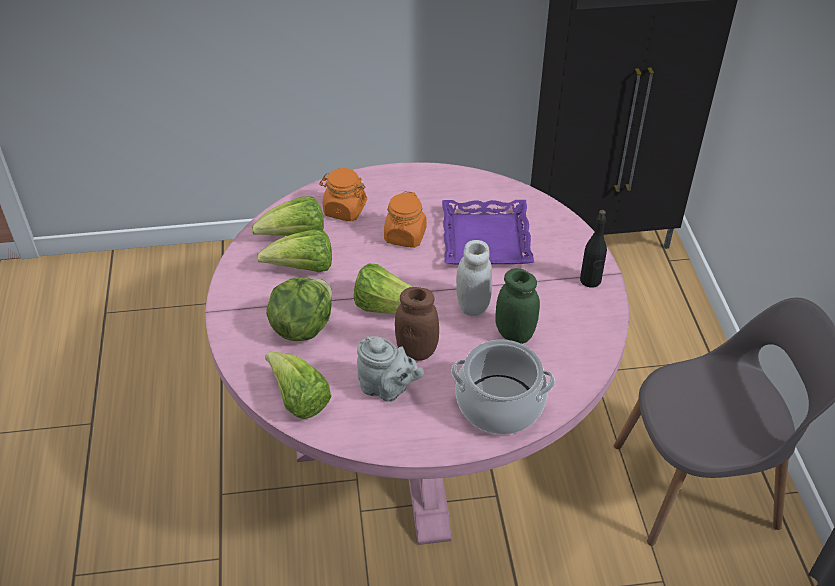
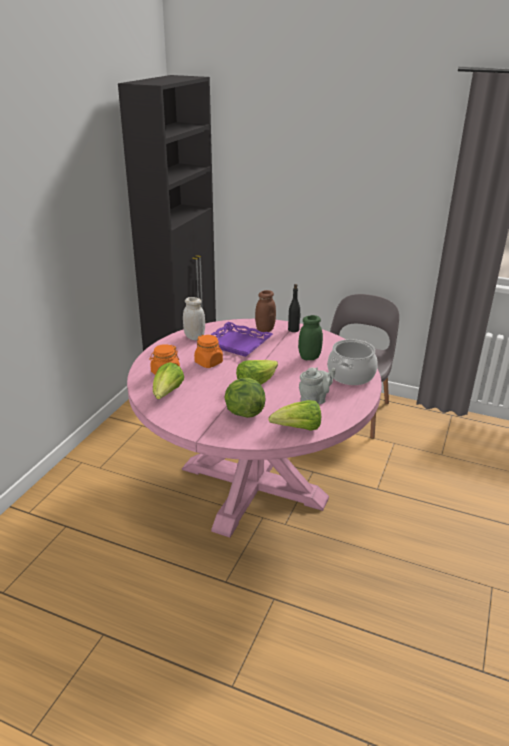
camera: 60 degrees left, 15 degrees down
(303, 268) = (197, 399): lettuce -> none
(417, 351) = (296, 385): brown jar -> brown jar (265, 329)
(473, 305) = (280, 361): white jar -> white jar (194, 337)

